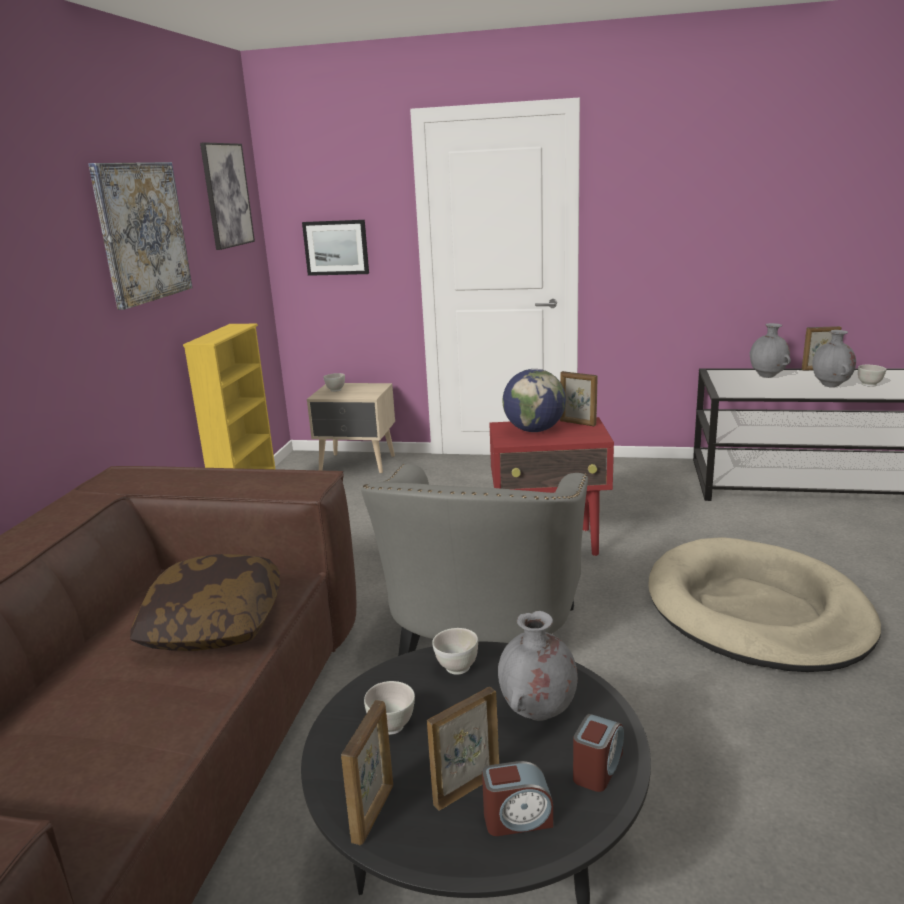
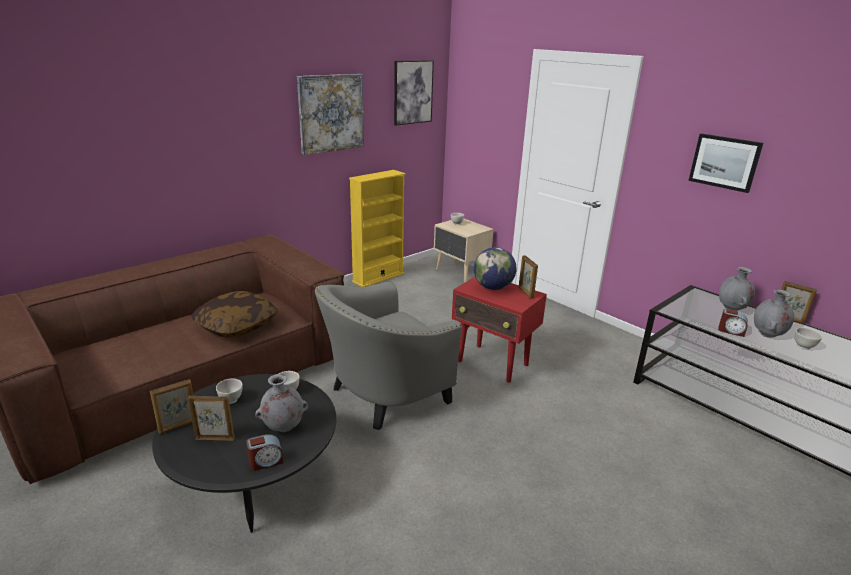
camera: 35 degrees right, 5 degrees up
(336, 247) = (479, 133): picture -> picture (724, 162)
(517, 819) = (212, 459): alarm clock -> alarm clock (731, 331)
(756, 611) = (549, 461): beige dog bed -> none

